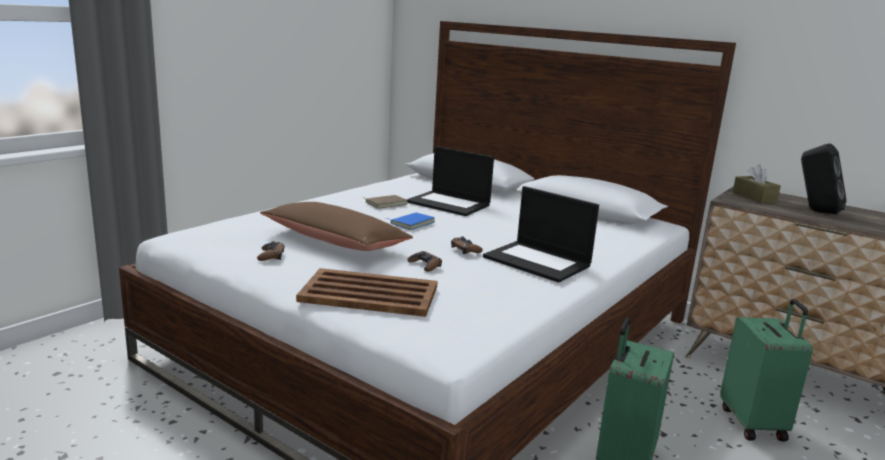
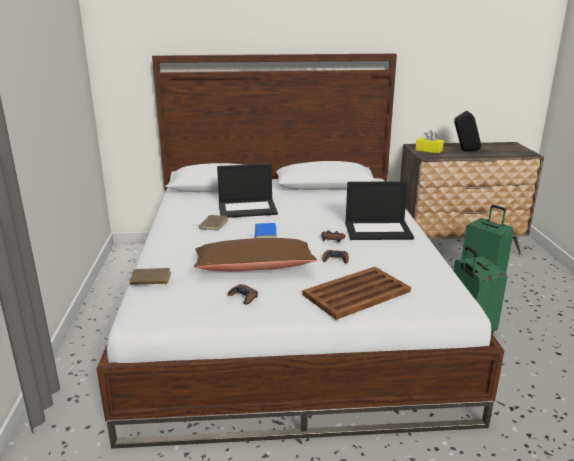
camera: 40 degrees left, 5 degrees up
(238, 218) = (150, 279): none -> brown book
(754, 197) = (428, 150): brown tissue box -> yellow tissue box

